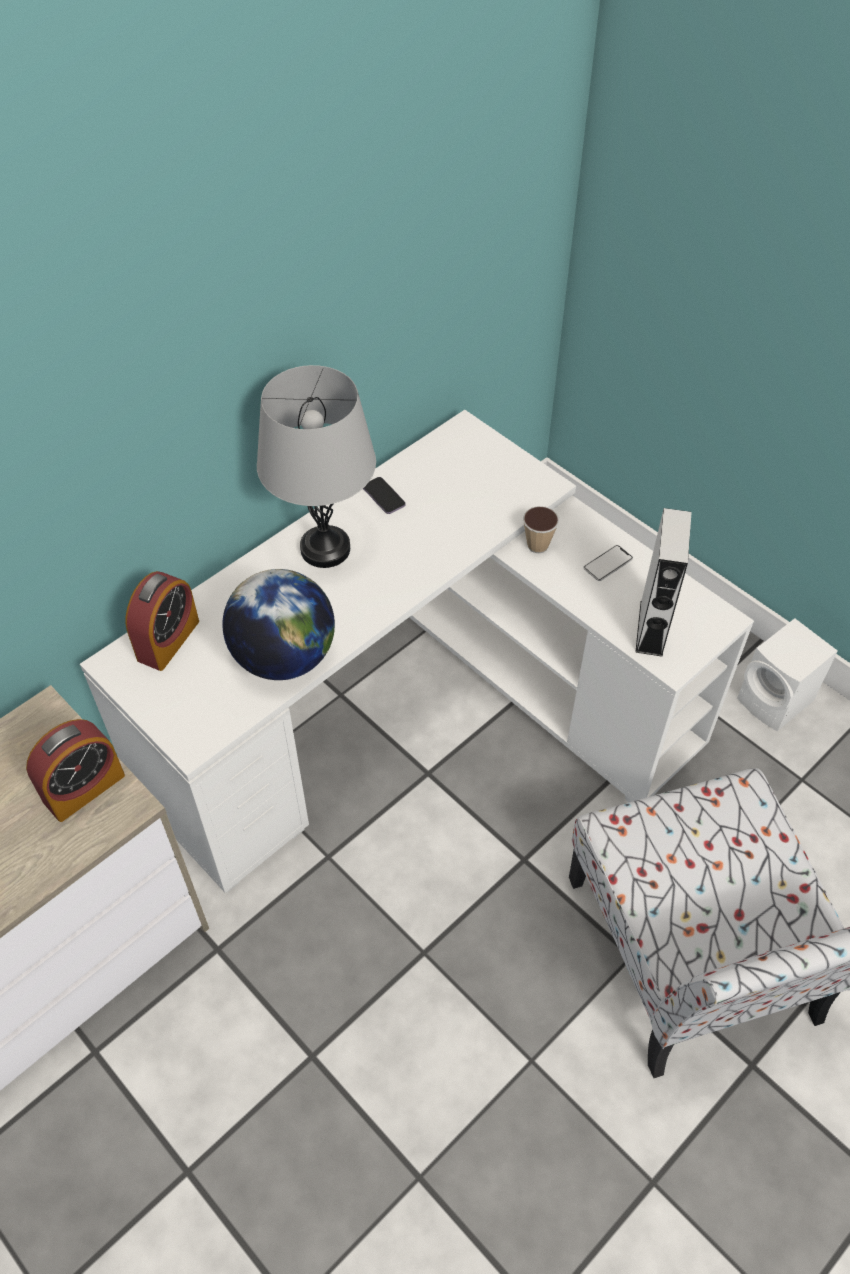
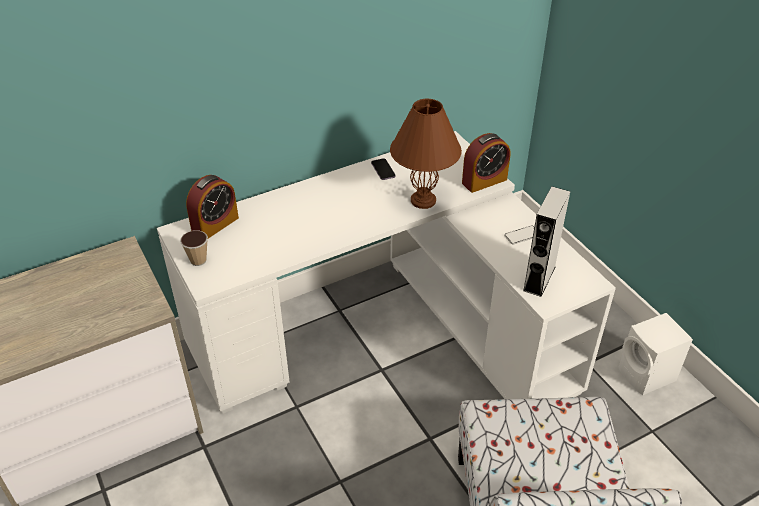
camera: 15 degrees right, 10 degrees down
(84, 788) = (130, 295): alarm clock -> alarm clock (484, 181)
(284, 657) = (283, 247): globe -> none
(325, 549) = (334, 192): grey table lamp -> none
(458, 537) = (423, 201): none -> brown table lamp
(537, 545) = (477, 217): cup -> cup (198, 260)

